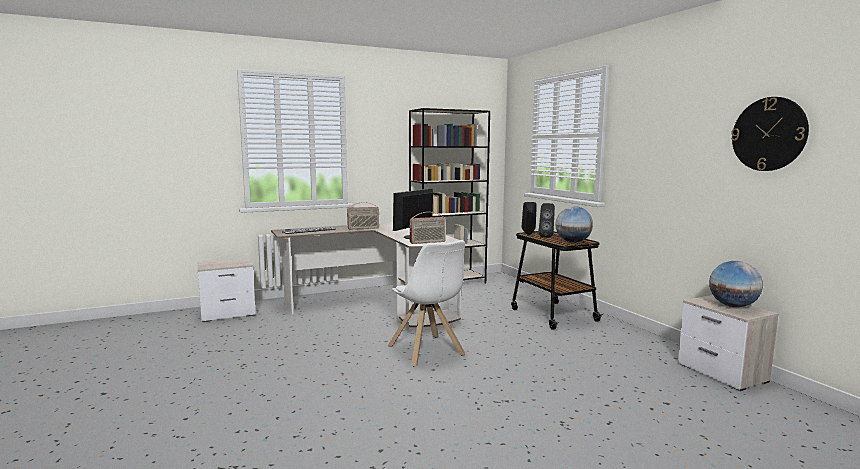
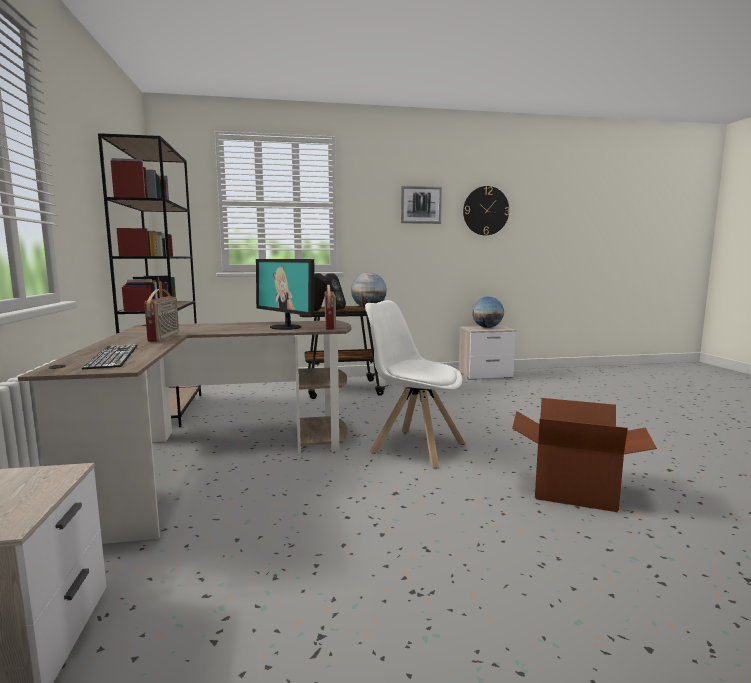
camera: 75 degrees left, 0 degrees up
(366, 411) = (574, 490): none -> cardboard box
(427, 351) = (414, 447): white chair -> white chair turned 135 degrees counterclockwise
(681, 130) = (421, 205): none -> picture

